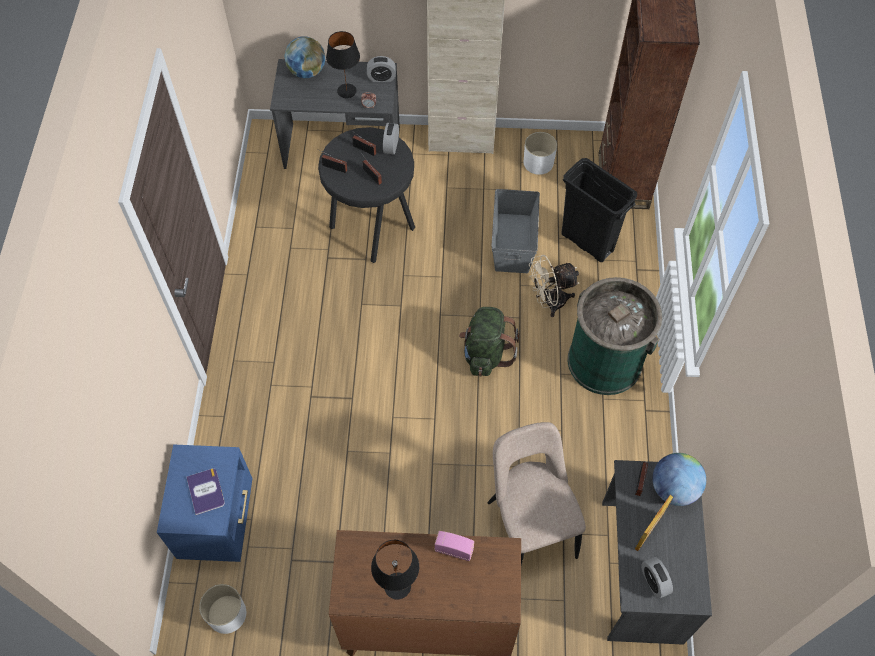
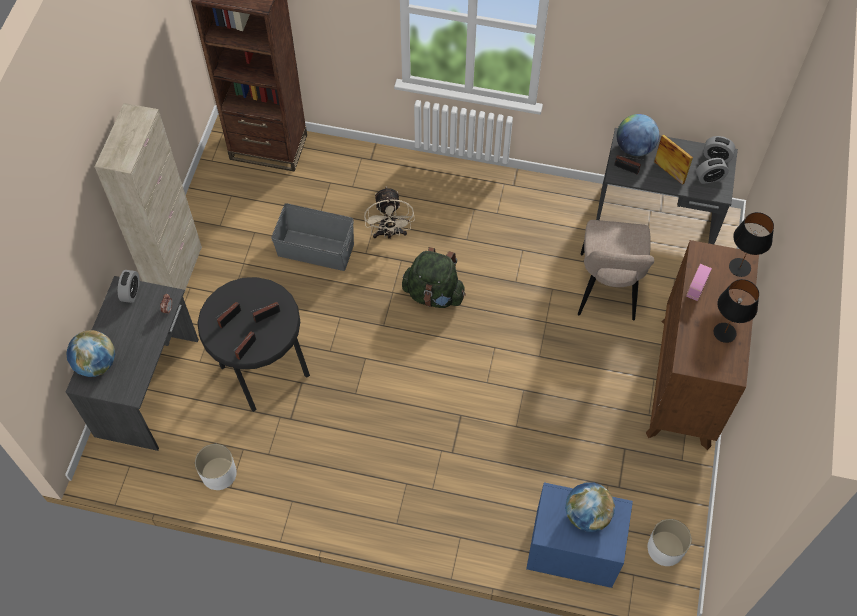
camera: 80 degrees left, 0 degrees up
(206, 491) = (586, 515): book -> globe
(346, 90) = (138, 328): black table lamp -> black table lamp (739, 267)
(391, 146) = (232, 293): alarm clock -> alarm clock (716, 156)
(529, 525) = (607, 291): beige chair -> beige chair turned 75 degrees counterclockwise
(538, 162) = (225, 210): white planter -> white planter (219, 473)
(587, 242) = (331, 190): black trash can -> none
(604, 361) = (460, 204): green trash can -> none

